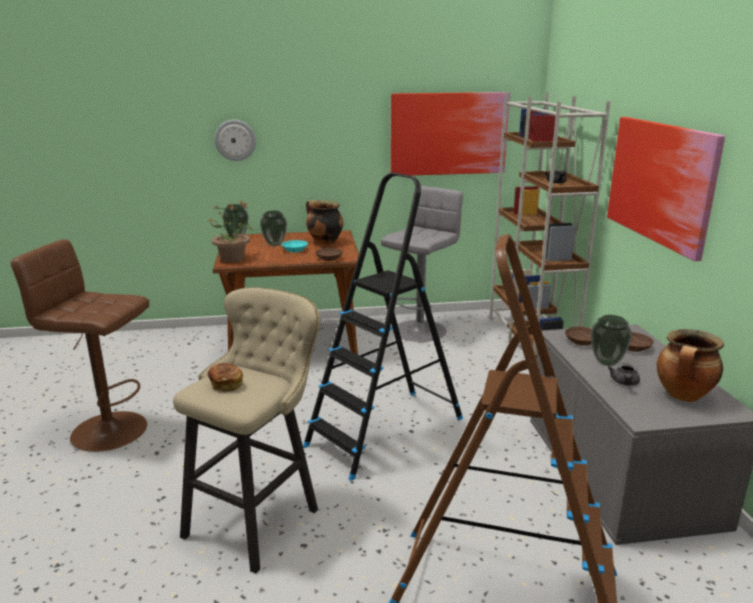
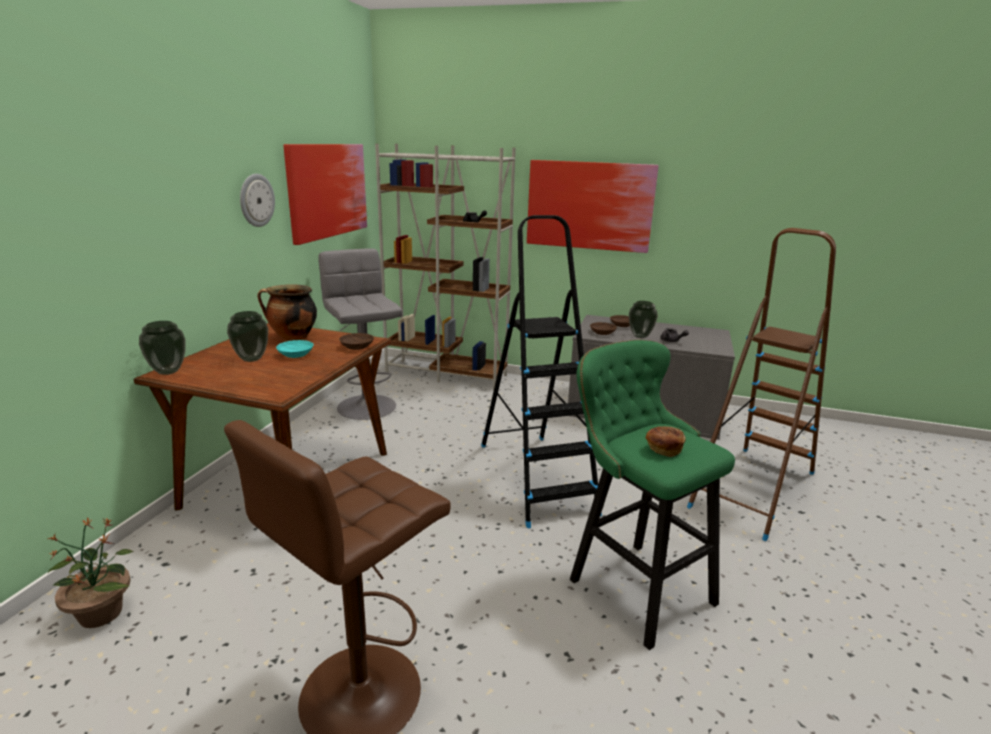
camera: 65 degrees left, 0 degrees up
(233, 259) = (266, 388): potted plant -> potted plant (101, 612)
(235, 140) = (129, 219): wall clock -> wall clock (256, 200)
(261, 514) = (630, 581): beige stool -> green stool
(683, 396) = (695, 335): cooking pot -> none

